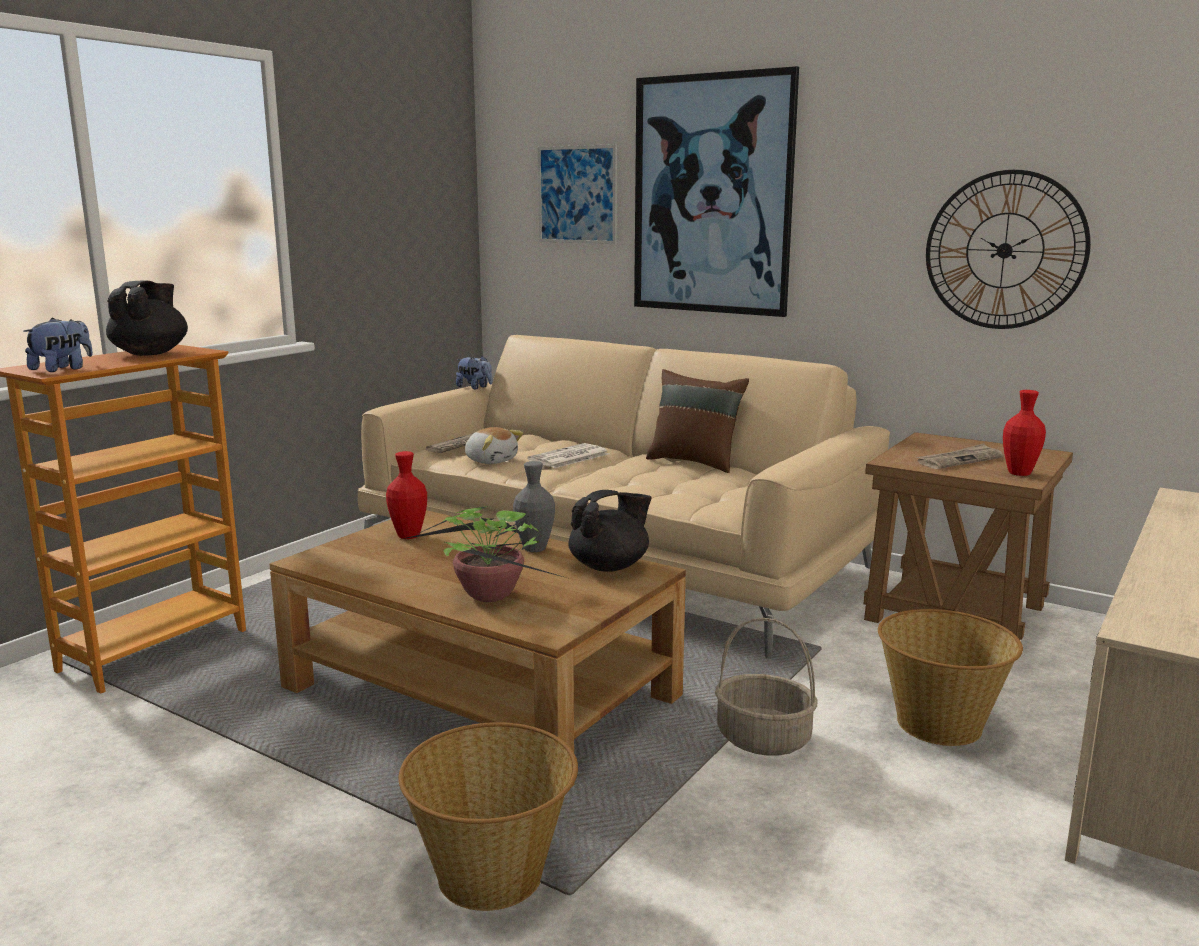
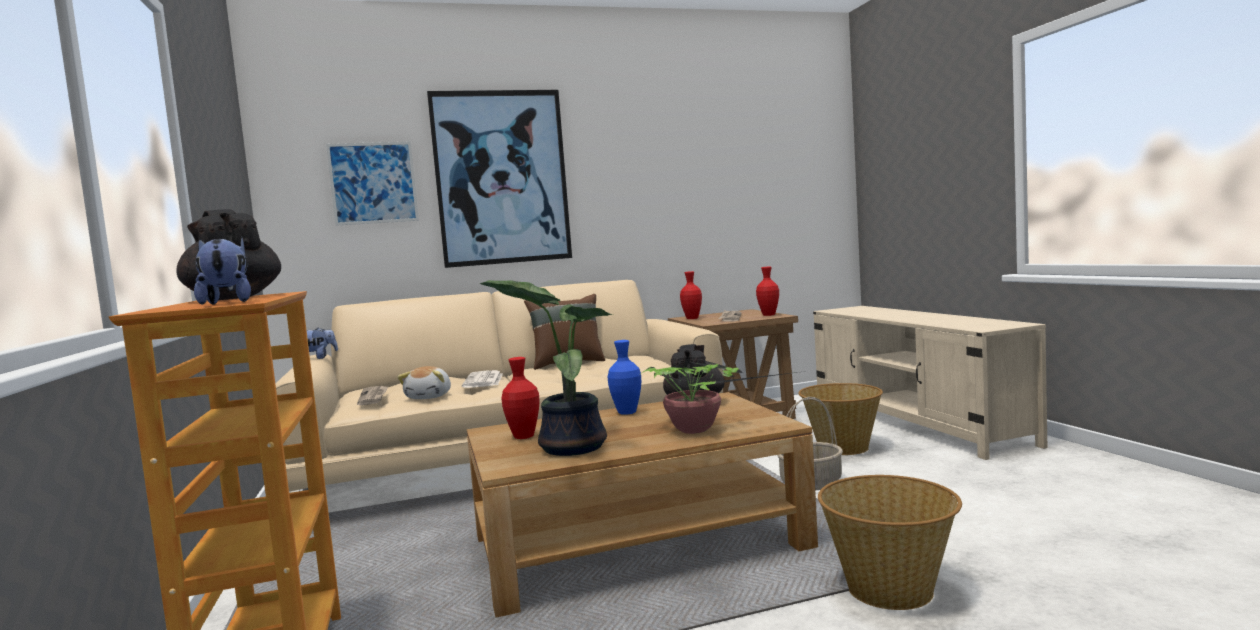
camera: 50 degrees left, 10 degrees down
(388, 562) = (570, 446): none -> potted plant
(491, 460) = (430, 397): plush toy -> plush toy turned 105 degrees clockwise
(534, 549) = (627, 412): grey vase -> blue vase
(925, 444) = (692, 318): none -> red vase
(1004, 250) = (698, 200): wall clock -> none

